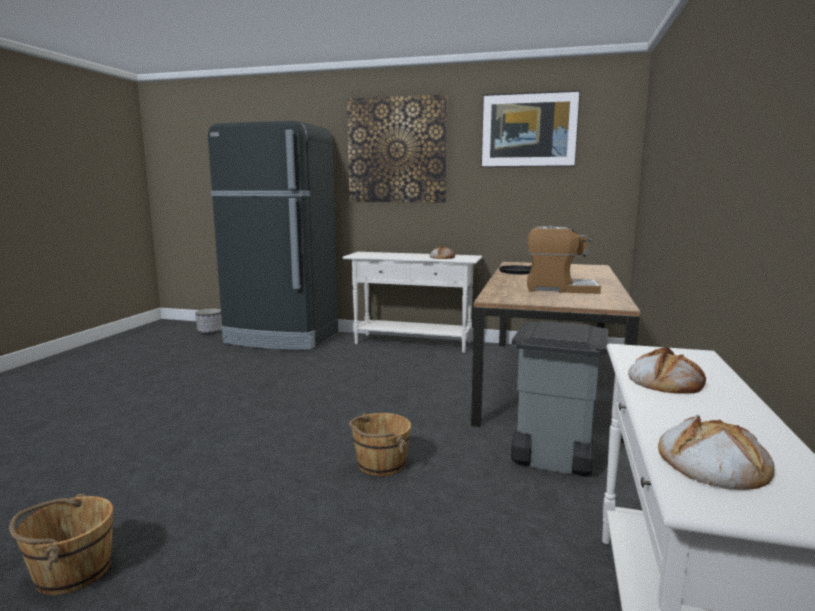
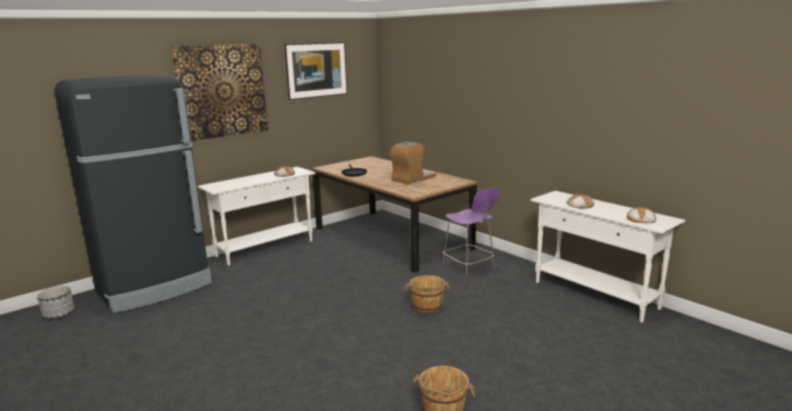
camera: 55 degrees left, 5 degrees up
(552, 458) = (469, 268): grey trash can -> purple stool

